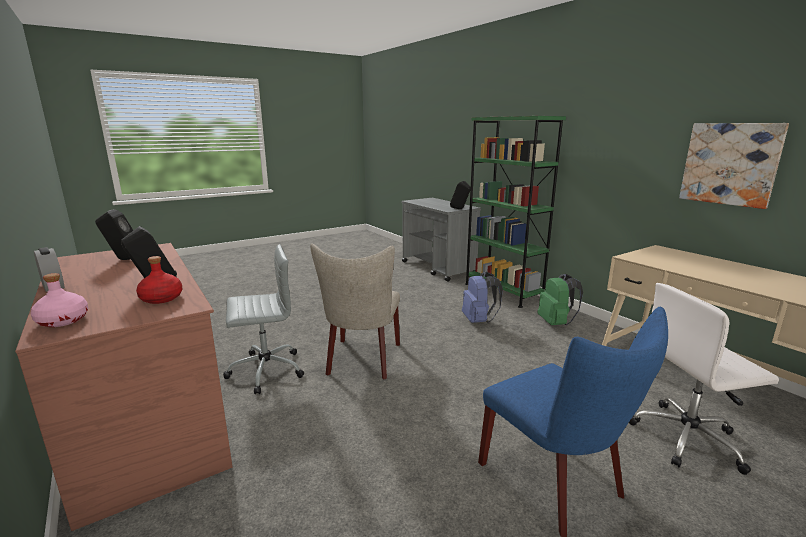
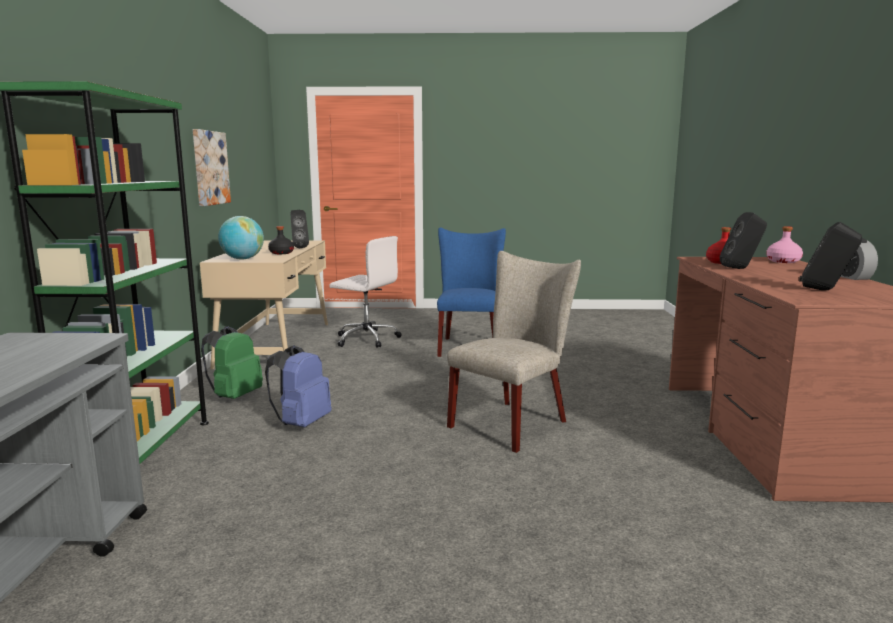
camera: 145 degrees left, 5 degrees down
(265, 370) = (639, 444): grey office chair -> none
(460, 209) = (65, 335): black speaker -> black speaker (299, 248)
(657, 253) = (242, 259): none -> globe
(693, 270) = (281, 253): none -> black bottle

